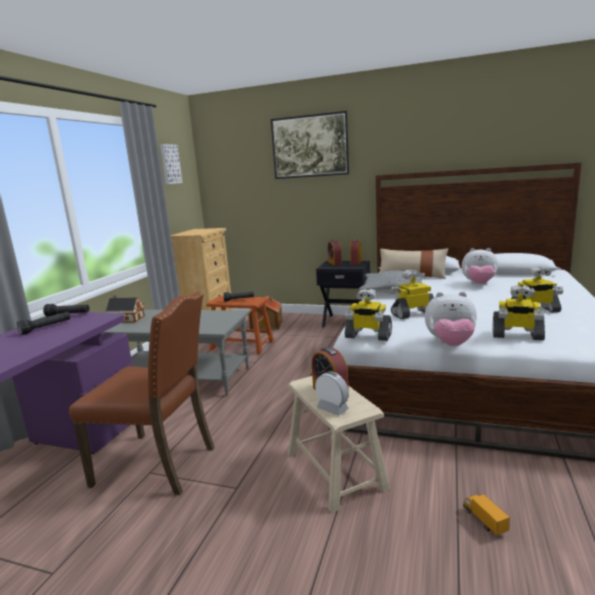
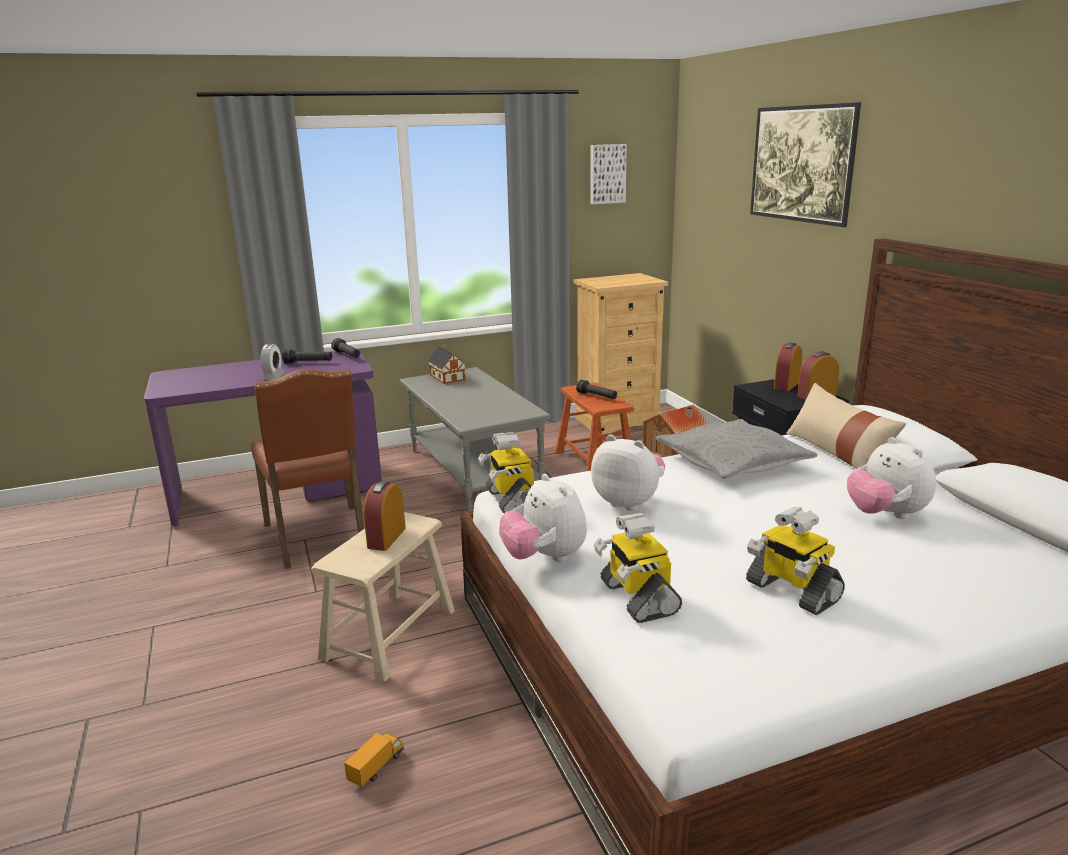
camera: 50 degrees right, 5 degrees up
(332, 409) = (348, 551): alarm clock -> alarm clock (273, 377)
(413, 314) = (628, 502): toy robot -> plush toy

